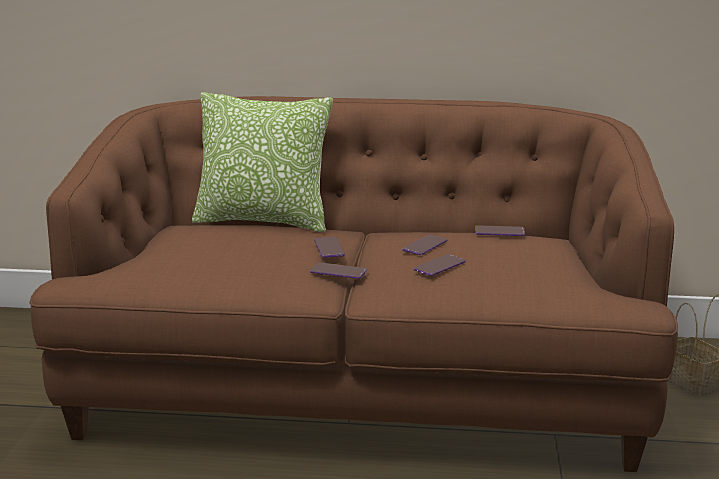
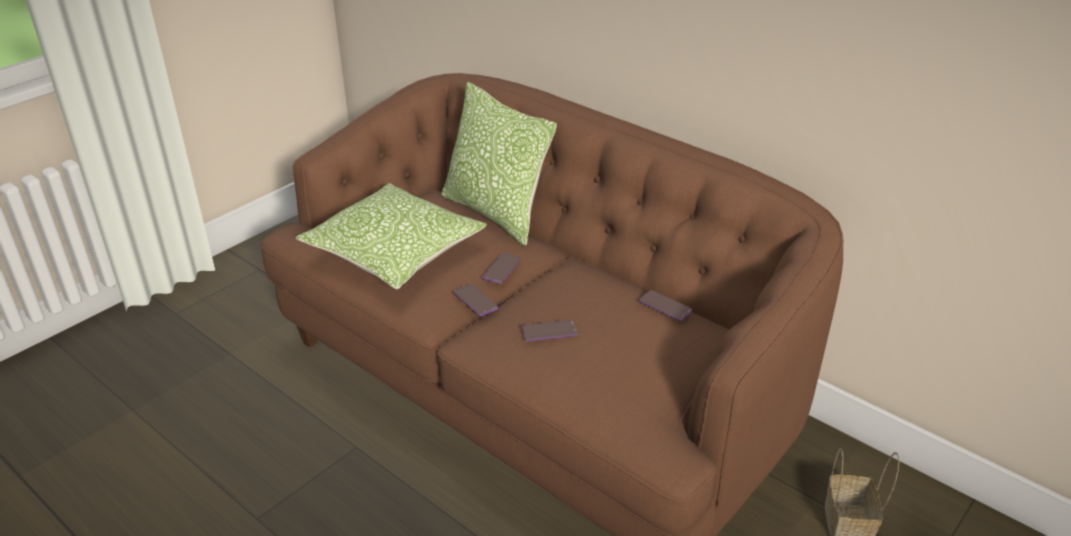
camera: 35 degrees right, 15 degrees up
(212, 262) = (394, 252): none -> pillow
(425, 246) = (573, 299): phone -> none

